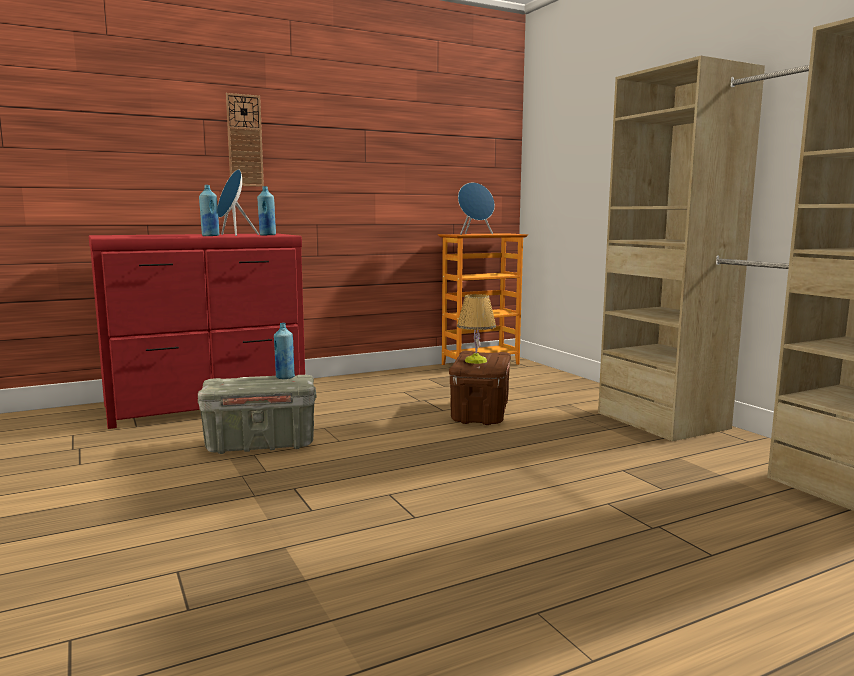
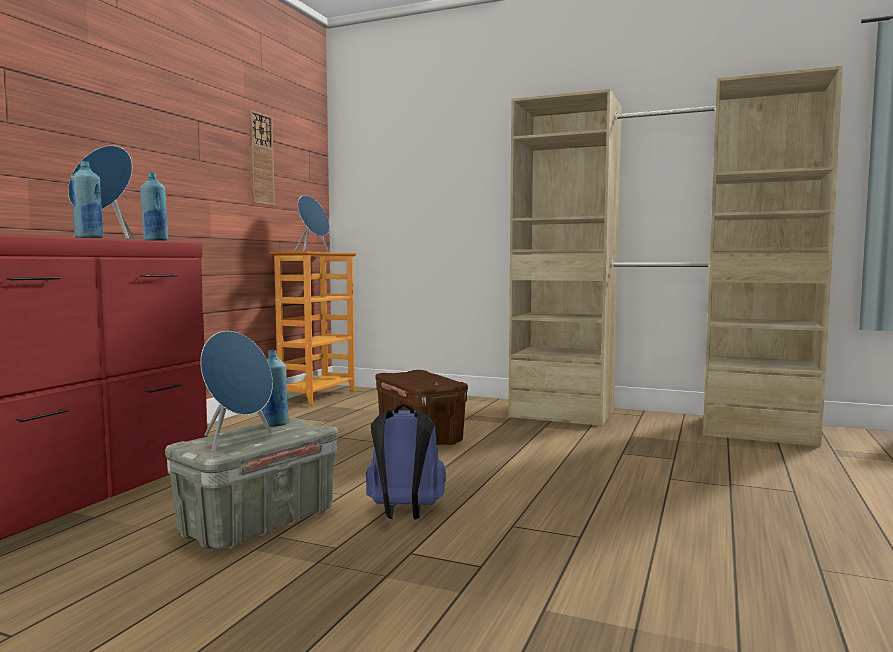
camera: 40 degrees left, 5 degrees down
(238, 384) = (237, 441): none -> blue speaker
(244, 140) = (63, 110): wall clock -> wall clock (260, 159)
(345, 463) = (404, 513): none -> blue backpack
(475, 361) = (421, 379): table lamp -> none

